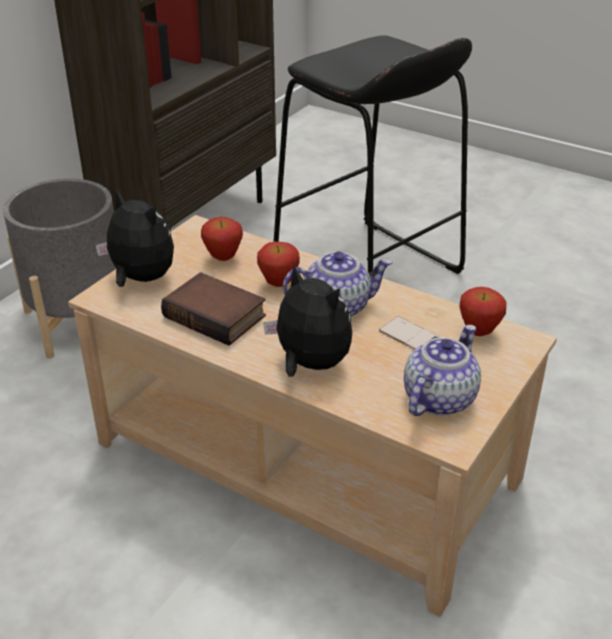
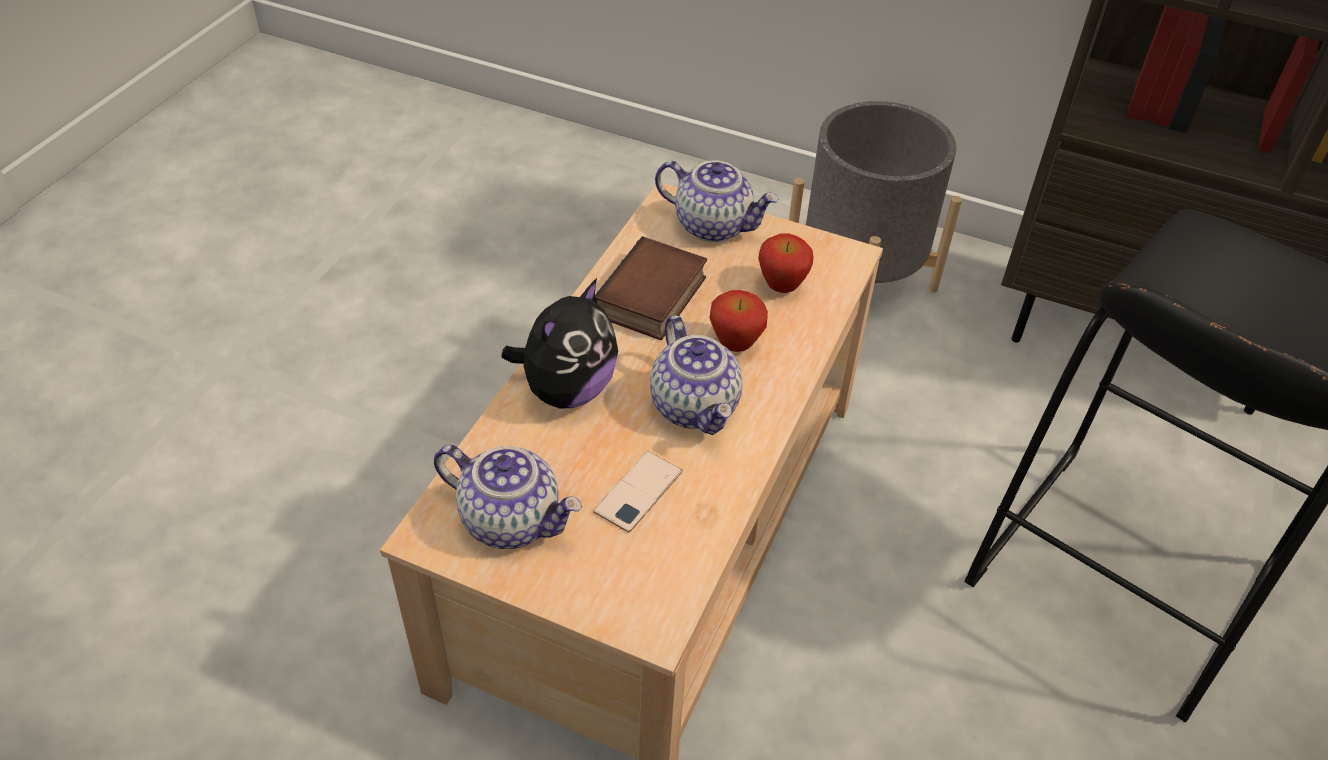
camera: 80 degrees right, 10 degrees up
(140, 279) = (714, 225): plush toy -> teapot
(479, 332) = (666, 567): apple -> none

